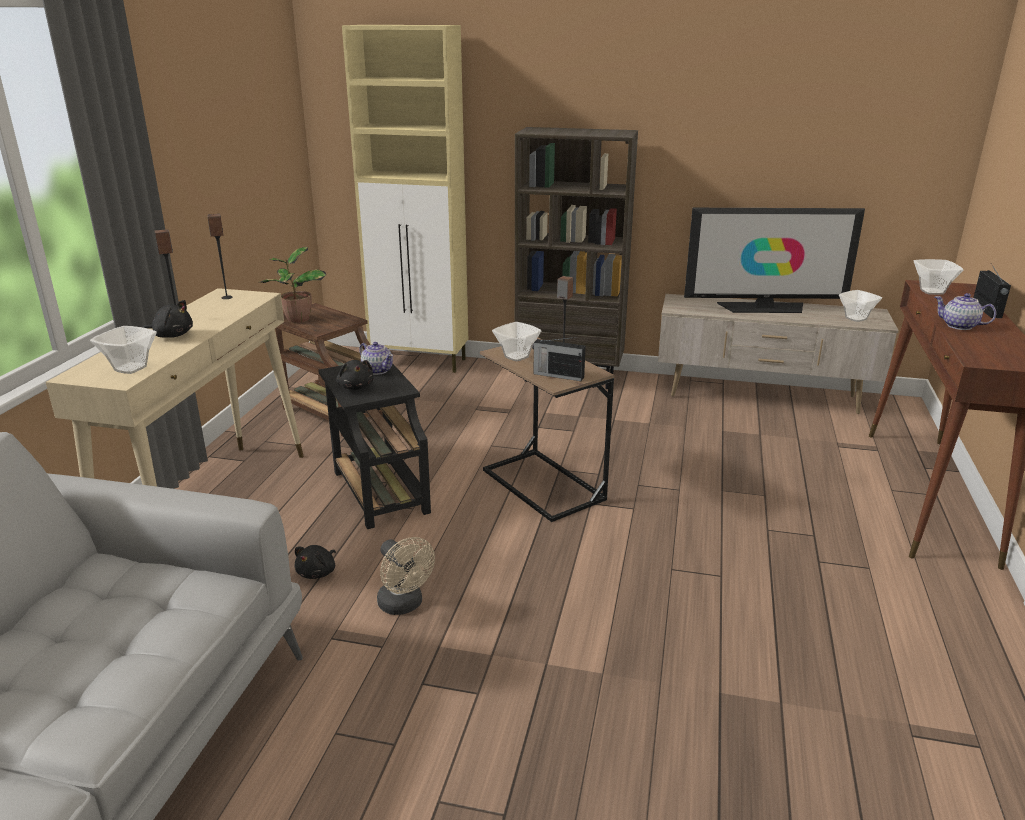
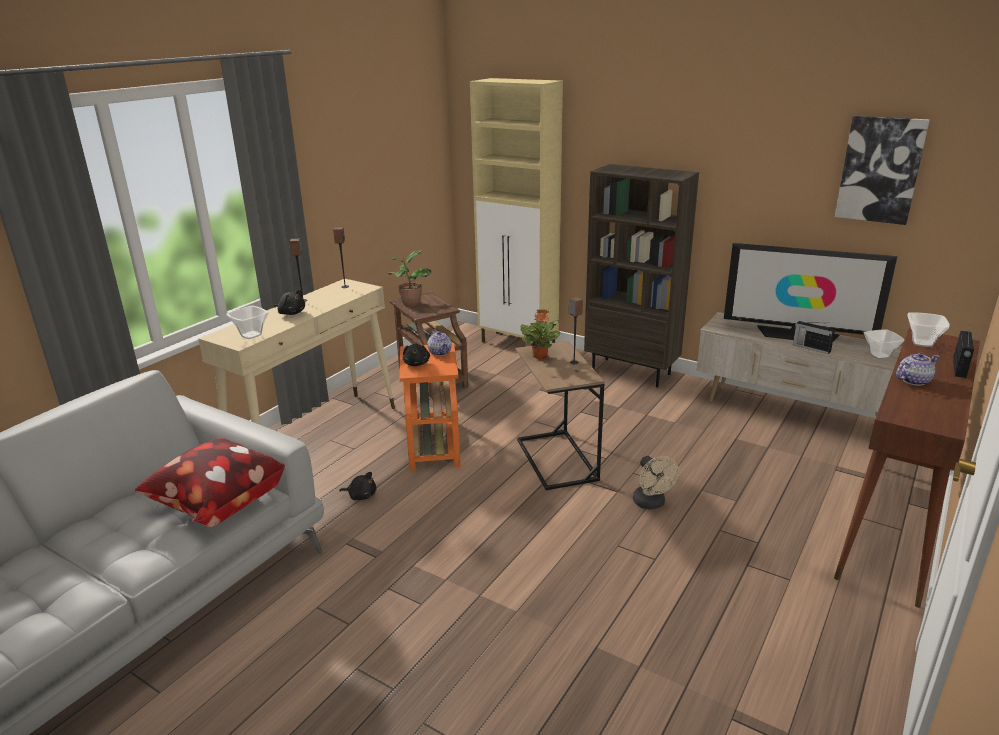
camera: 20 degrees right, 0 degrees up
(166, 616) = (217, 505): none -> pillow
(318, 572) = (361, 495): black plush toy -> black plush toy turned 120 degrees counterclockwise
(379, 491) = (433, 443): black side table -> orange side table
(404, 605) = (405, 531): beige fan -> beige fan (651, 504)
(517, 357) = (540, 356): bowl -> potted plant
(557, 375) = (559, 375): radio -> radio (810, 348)
(840, 115) = (880, 169): none -> picture
(960, 326) = (913, 380): teapot -> teapot turned 105 degrees clockwise

